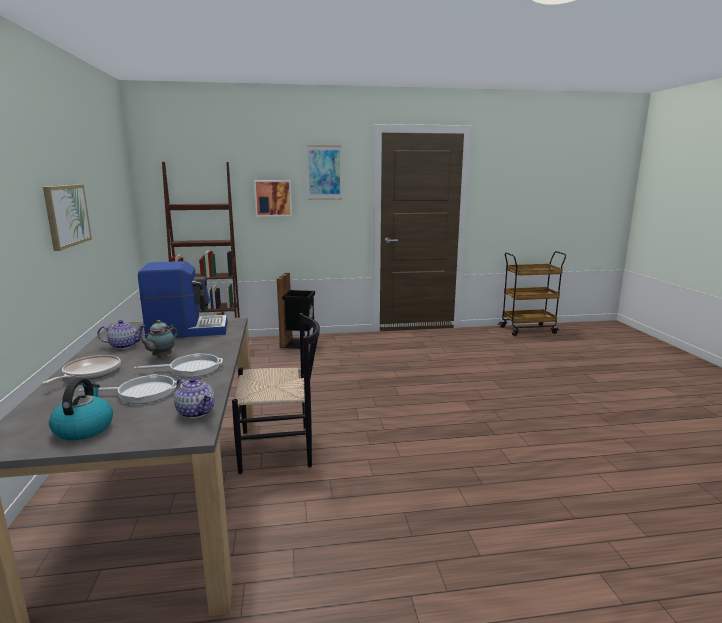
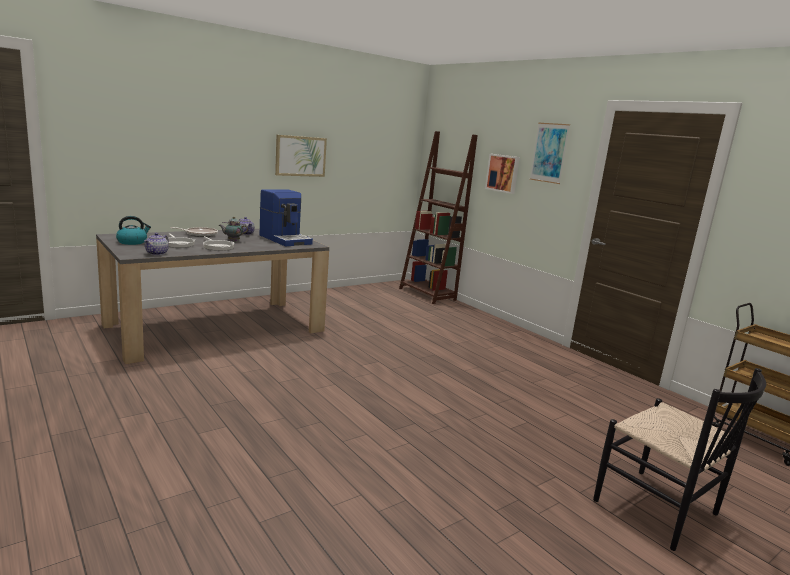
camera: 60 degrees right, 0 degrees up
(280, 448) = (291, 346): black chair -> black chair (660, 511)
(298, 343) = (478, 320): black trash can -> none

